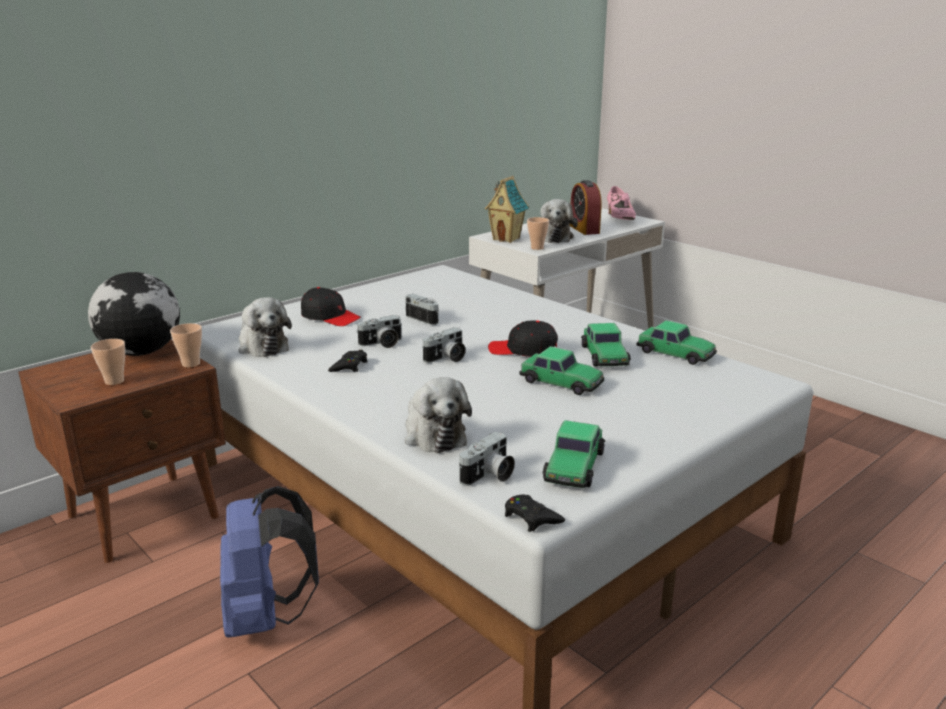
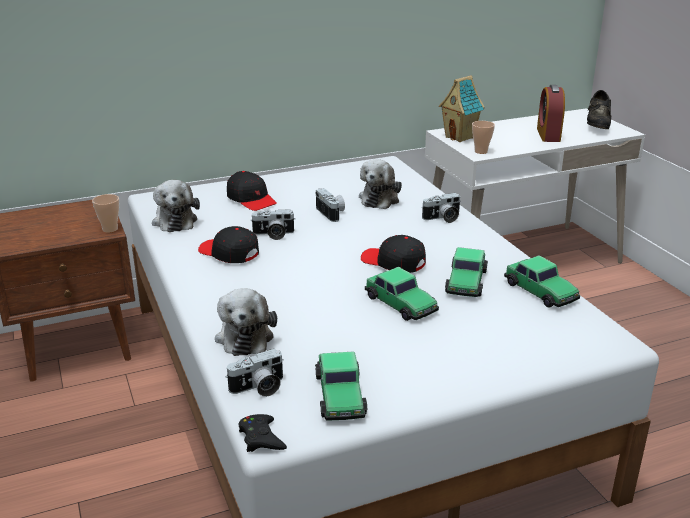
camera: 20 degrees right, 5 degrees up
(114, 381) = (44, 236): cup -> none
(141, 352) = (82, 211): globe -> none
(266, 617) = (117, 458): blue backpack -> none
(349, 366) = (229, 253): black game controller -> black cap
(446, 358) = (317, 259): camera -> camera (442, 218)
(554, 237) = (509, 141): plush toy -> plush toy (380, 198)
(574, 466) = (340, 395): toy car -> toy car turned 45 degrees counterclockwise
(619, 219) = (597, 126): pink shoe -> black shoe

